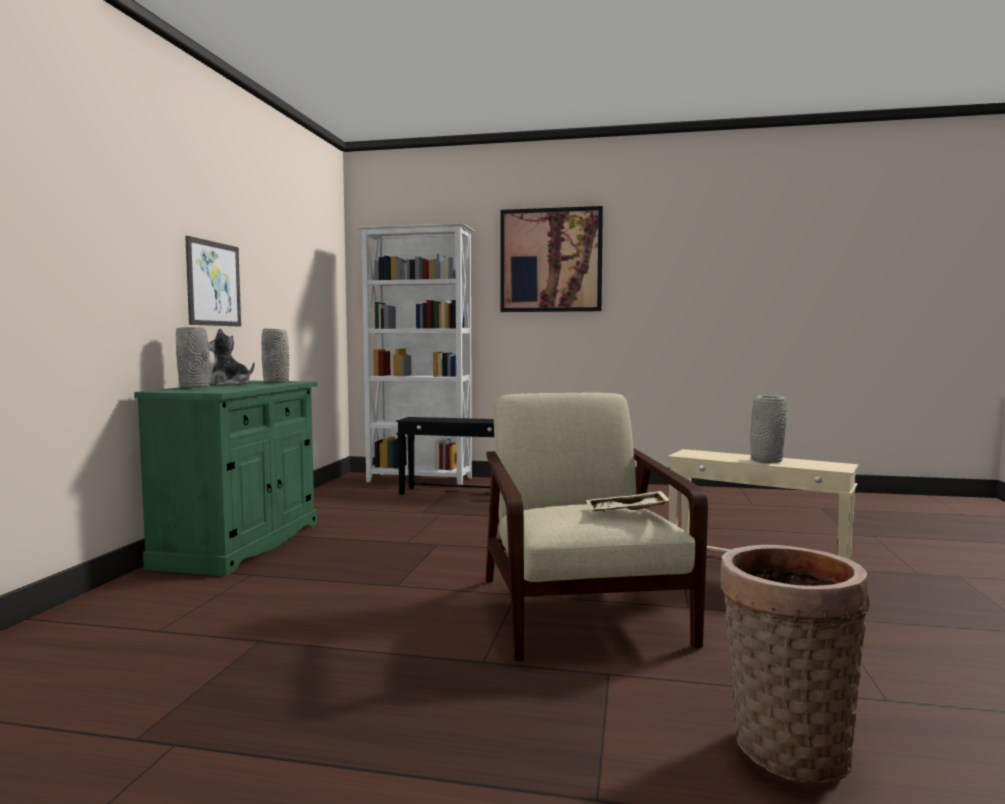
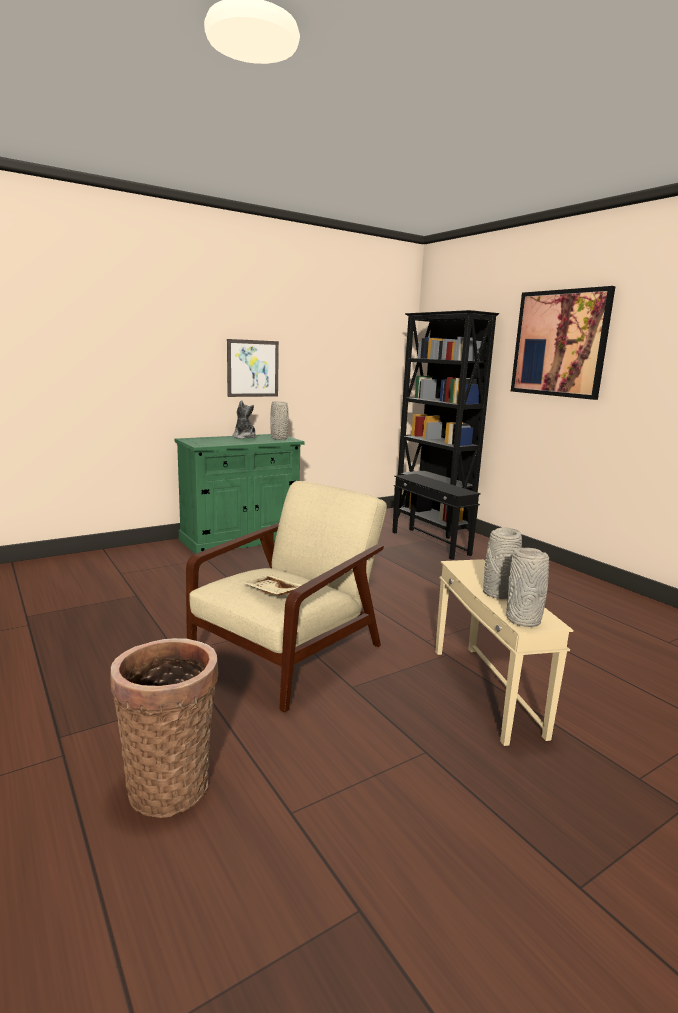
camera: 45 degrees right, 10 degrees up
(195, 387) = (215, 438): grey vase -> grey vase (524, 620)
(420, 480) = (432, 525): white bookcase -> black bookcase

